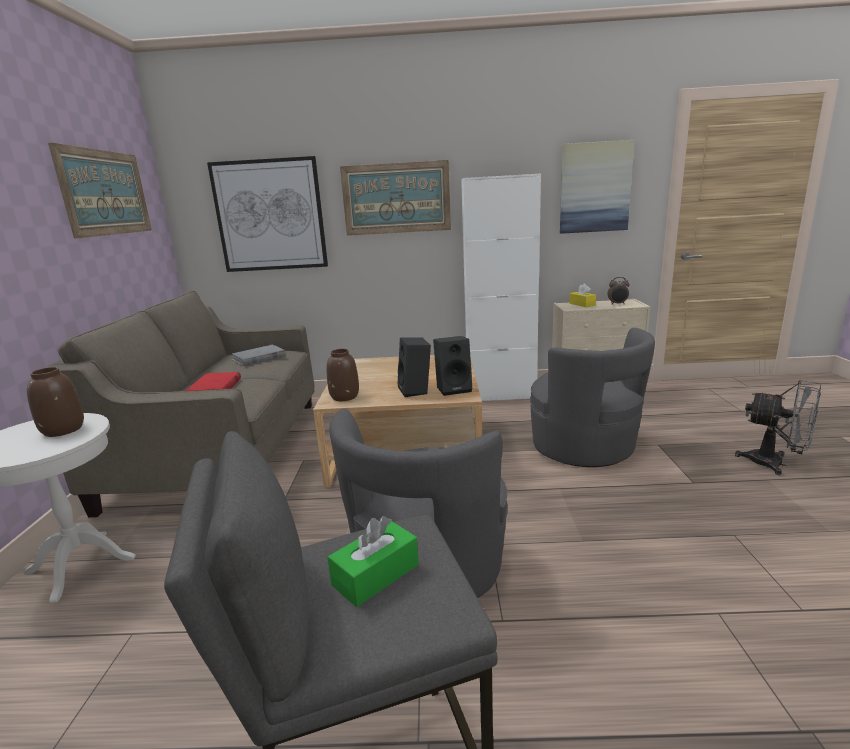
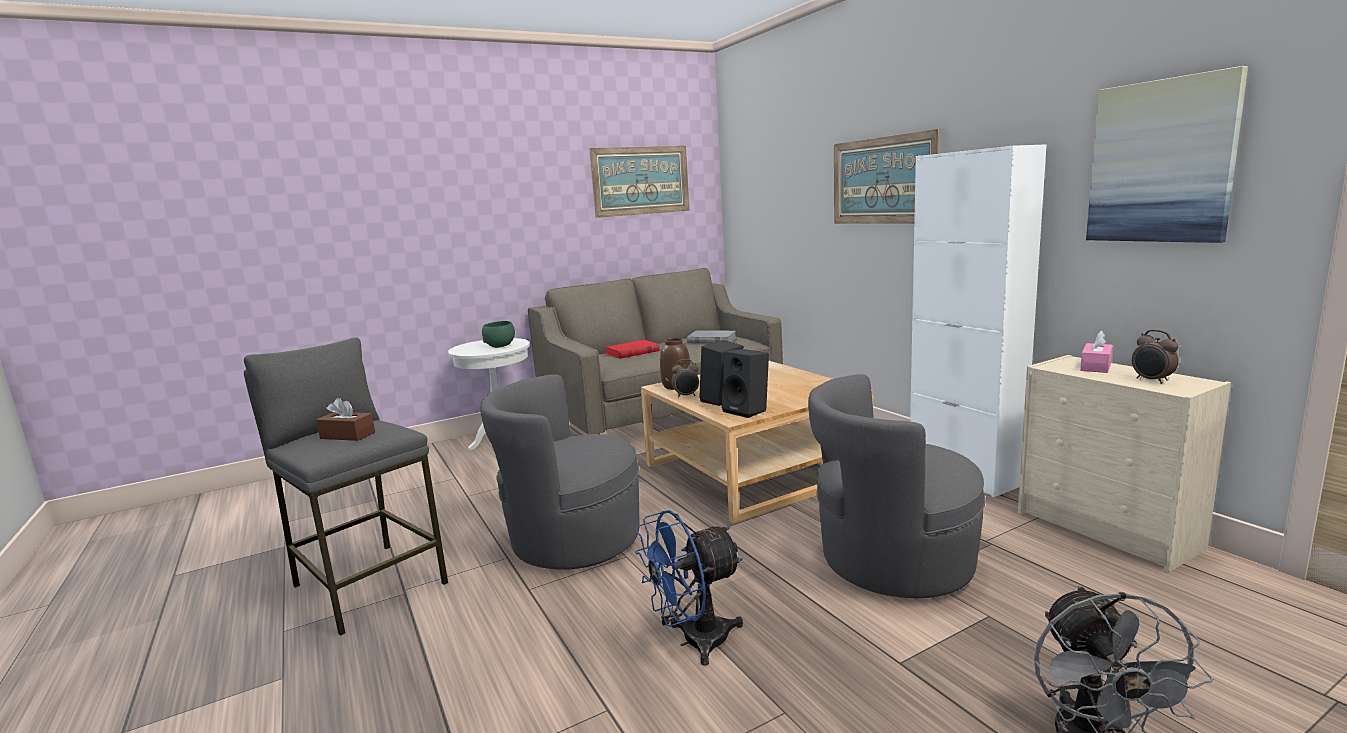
camera: 60 degrees right, 5 degrees down
(64, 430) = (500, 346): brown vase -> green bowl
(270, 216) = (780, 198): picture -> none
(376, 575) = (347, 435): green tissue box -> brown tissue box
(378, 399) = (686, 396): none -> alarm clock
(582, 304) = (1095, 366): yellow tissue box -> pink tissue box
(584, 447) = (892, 561): grey armchair -> grey armchair turned 60 degrees clockwise
(641, 546) = (693, 641): none -> blue fan

